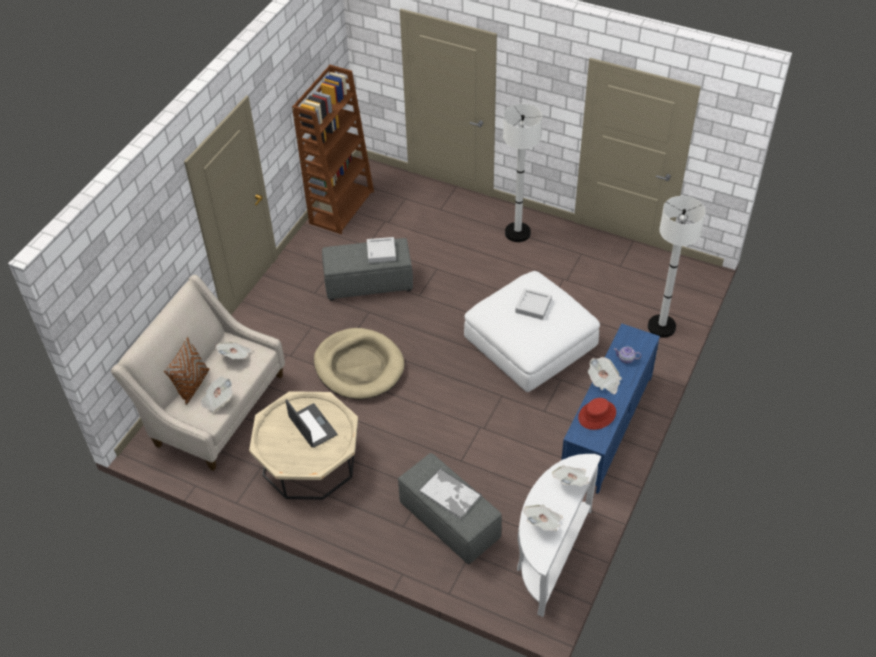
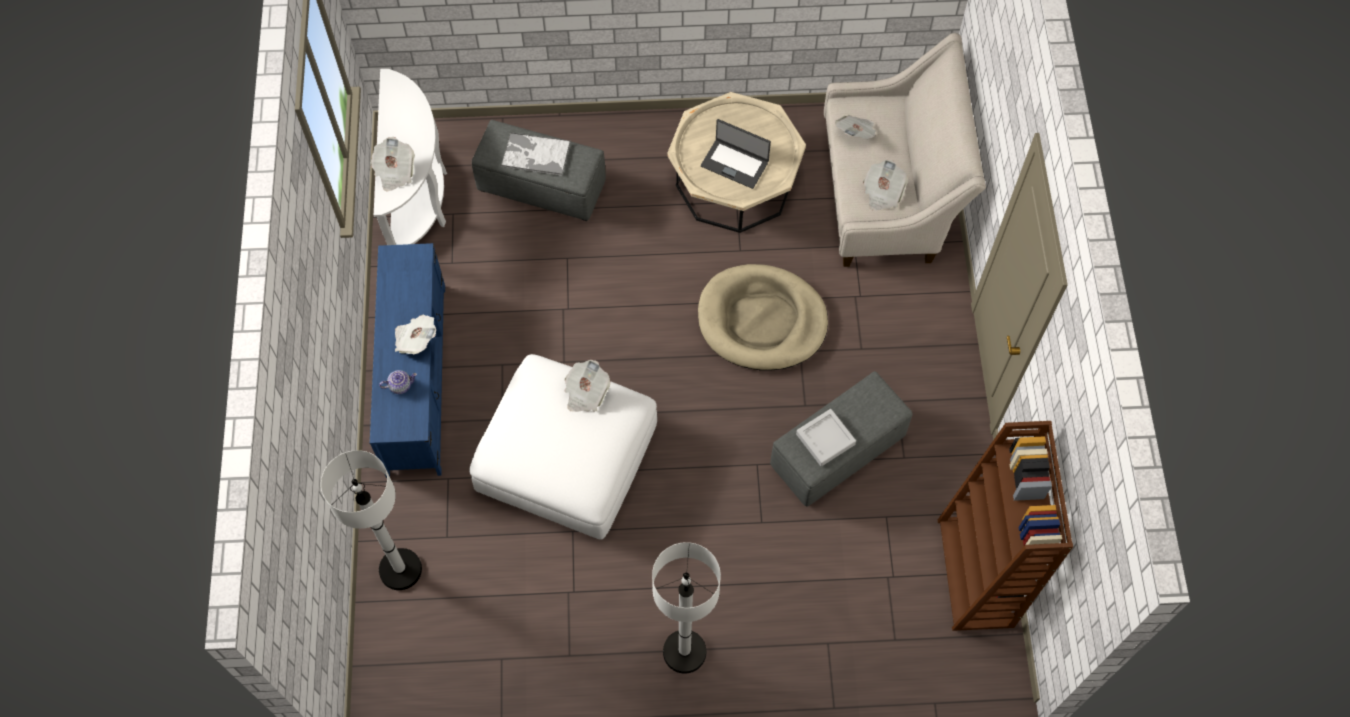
camera: 150 degrees right, 15 degrees up
(192, 385) = (899, 137): brown pillow -> none
(533, 306) = (565, 439): grey tray -> none
(543, 523) = (404, 116): newspaper -> newspaper (586, 393)
(597, 415) = (406, 290): red hat -> none

